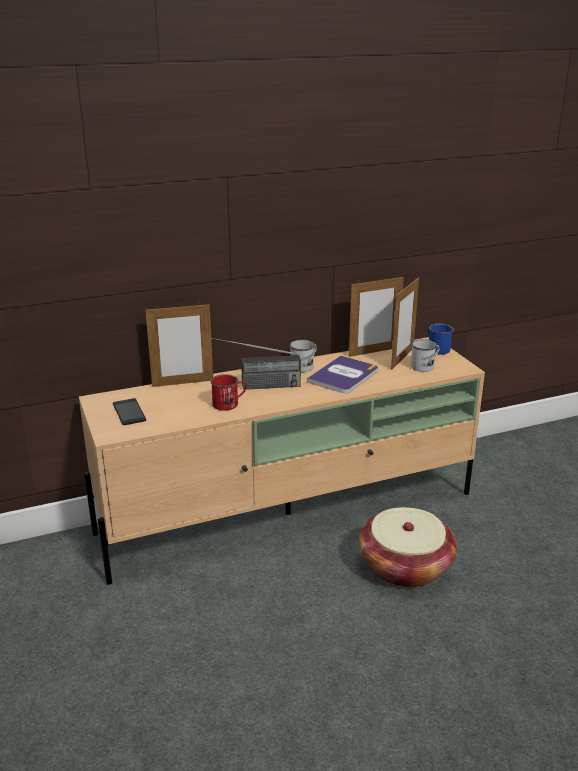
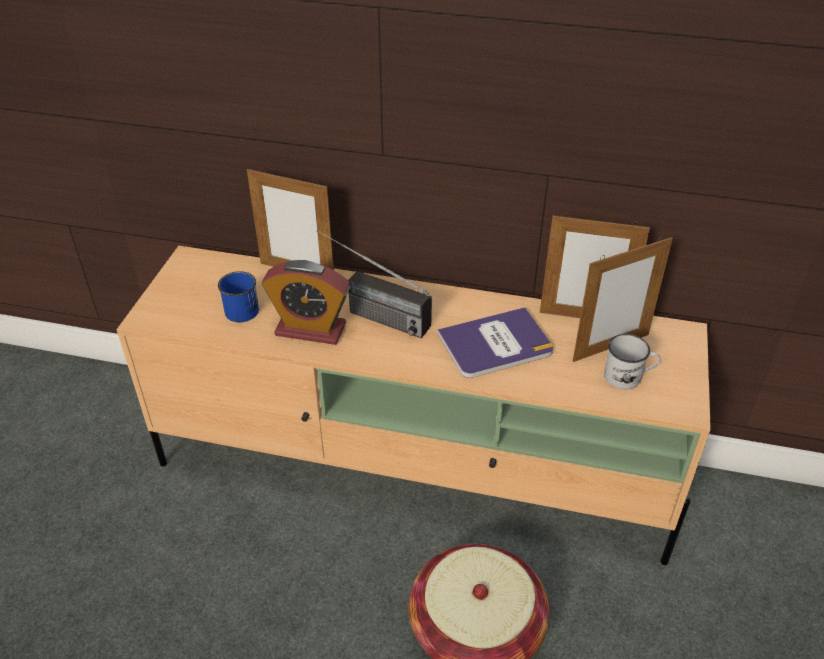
camera: 35 degrees right, 15 degrees up
(129, 412) = (198, 293): phone -> none
(229, 404) = (310, 329): red mug -> alarm clock
(304, 366) = (464, 304): white mug -> none
(436, 348) = (683, 350): blue mug -> blue mug (243, 307)

